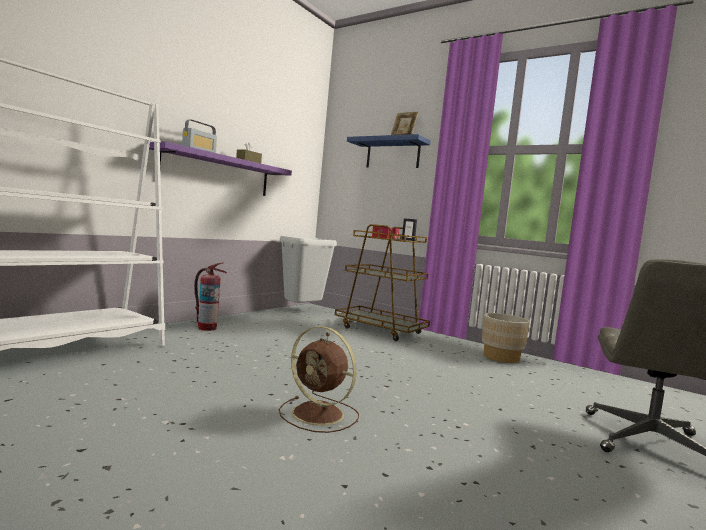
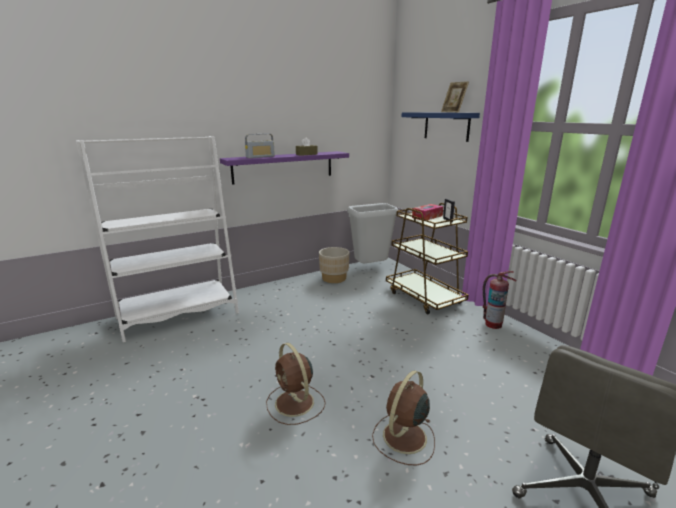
camera: 25 degrees right, 15 degrees up
(207, 328) = (280, 291): fire extinguisher -> fire extinguisher (493, 324)
(467, 427) = (403, 438): none -> brown fan
(501, 357) = (521, 346): beige planter -> beige planter (334, 278)

